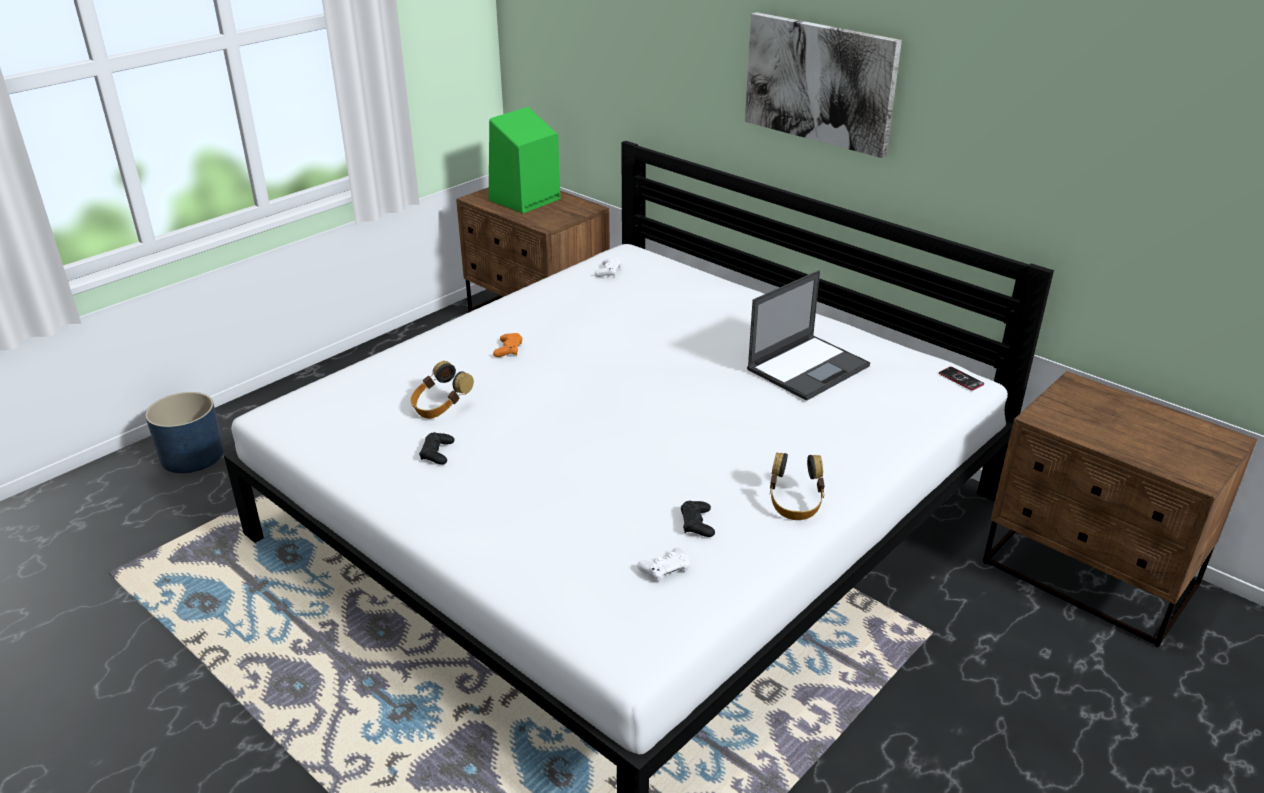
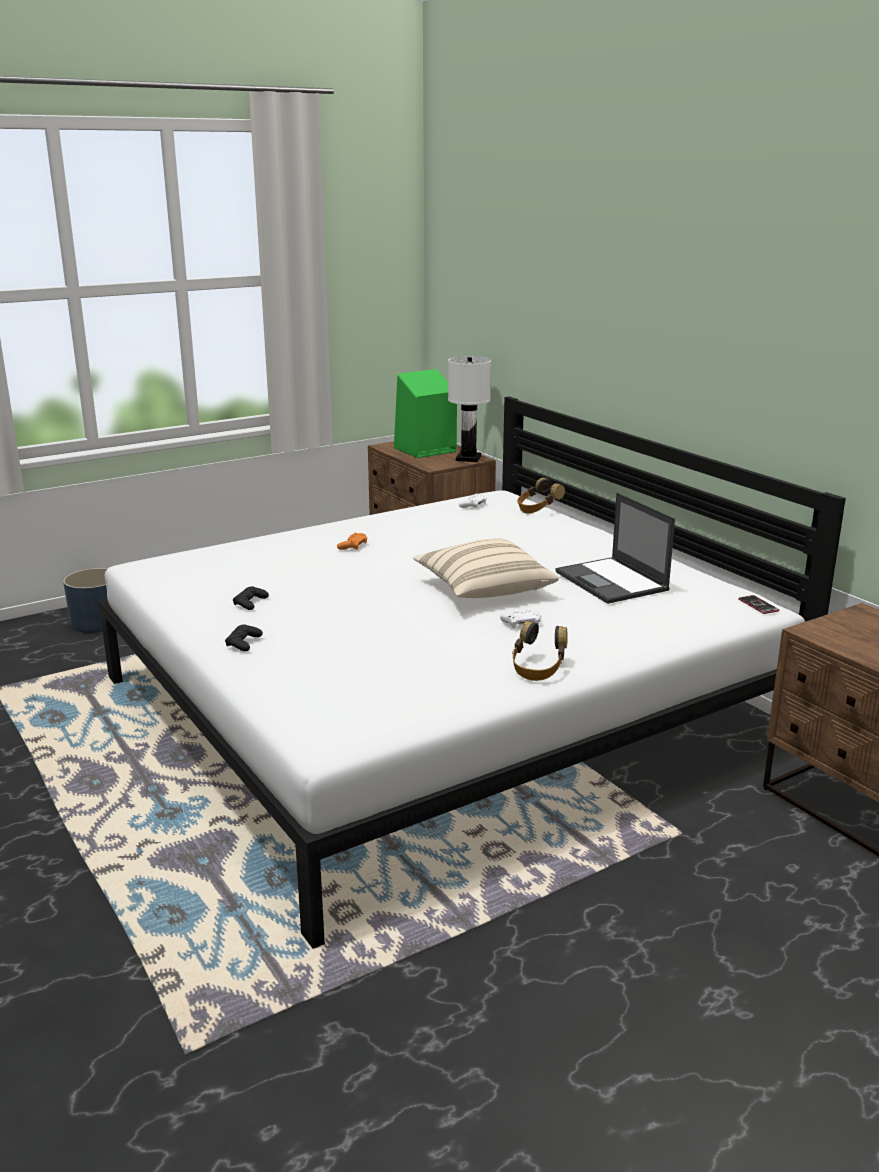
camera: 15 degrees right, 10 degrees down
(440, 407) = (272, 575): headphones -> headphones (538, 509)
(579, 208) = (469, 458): none -> white table lamp
(665, 569) = (391, 696): white game controller -> white game controller (522, 623)
(683, 396) = (483, 590): none -> beige pillow
(697, 523) = (440, 671): black game controller -> black game controller (243, 643)
(808, 367) = (612, 581): laptop -> laptop turned 90 degrees clockwise
(820, 82) = (658, 332): picture -> none

